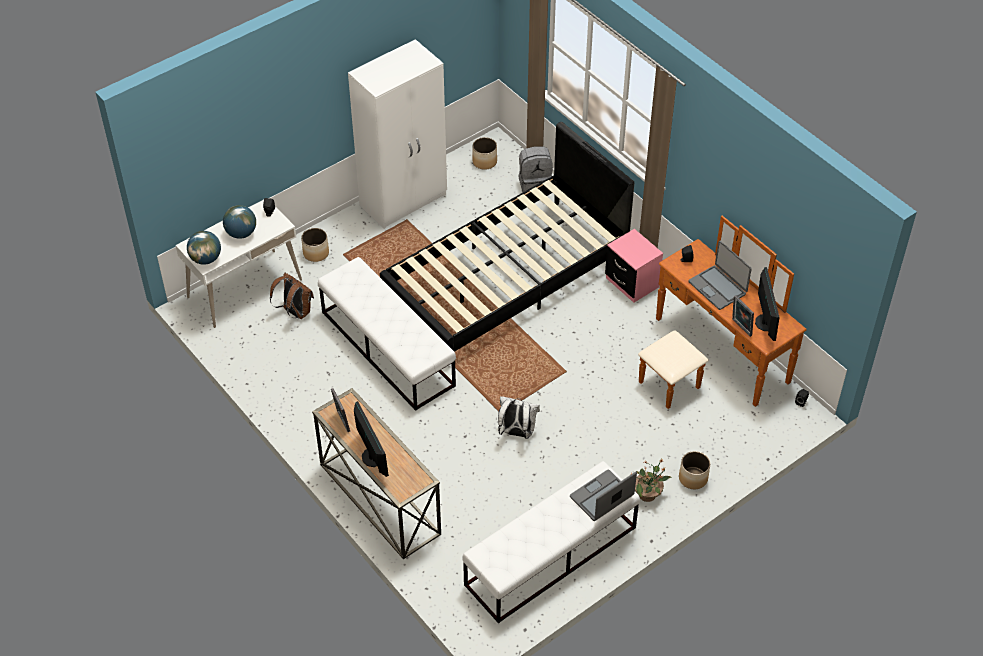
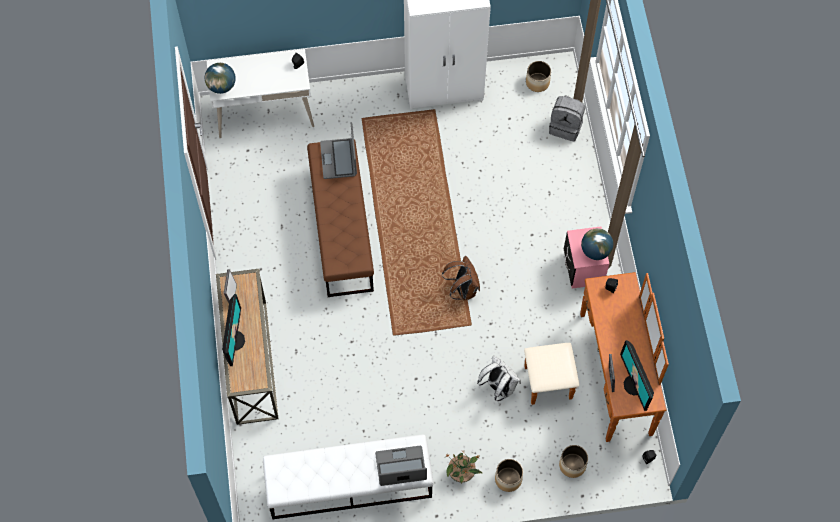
camera: 30 degrees right, 15 degrees up
(241, 233) = (263, 75): globe -> globe (595, 251)
(295, 312) = (290, 155): brown backpack -> brown backpack (463, 289)
(316, 253) = (341, 106): planter -> planter (572, 465)
(388, 349) = (341, 228): white bench -> brown bench
(506, 279) = (479, 210): black bed -> none
(517, 432) = (394, 360): white backpack -> white backpack (498, 387)
(718, 287) = (618, 330): laptop -> laptop (339, 159)
(764, 322) = (634, 385): monitor -> monitor turned 135 degrees clockwise

